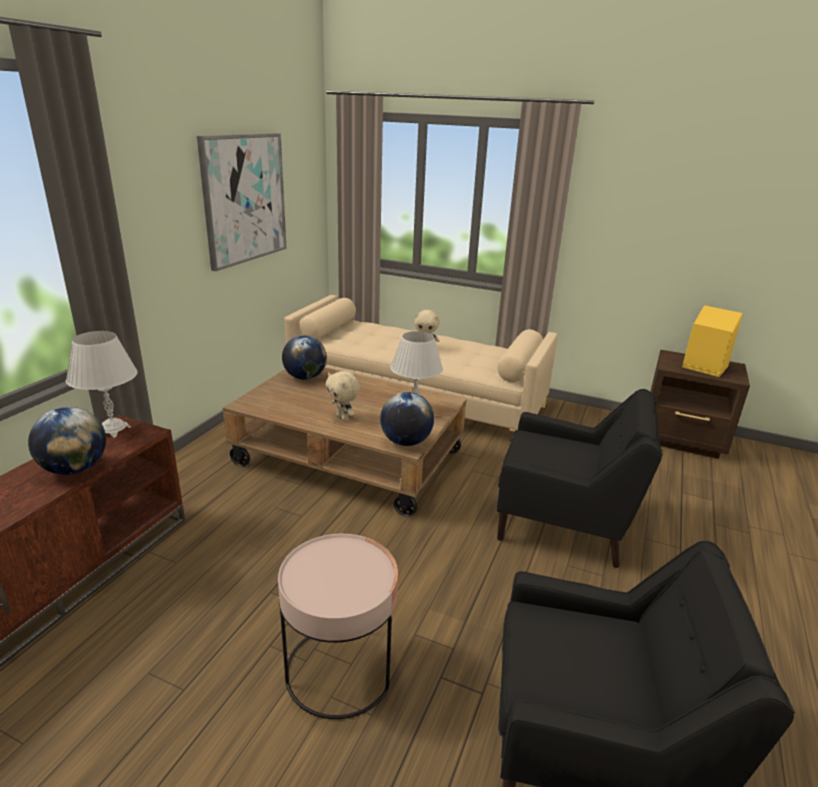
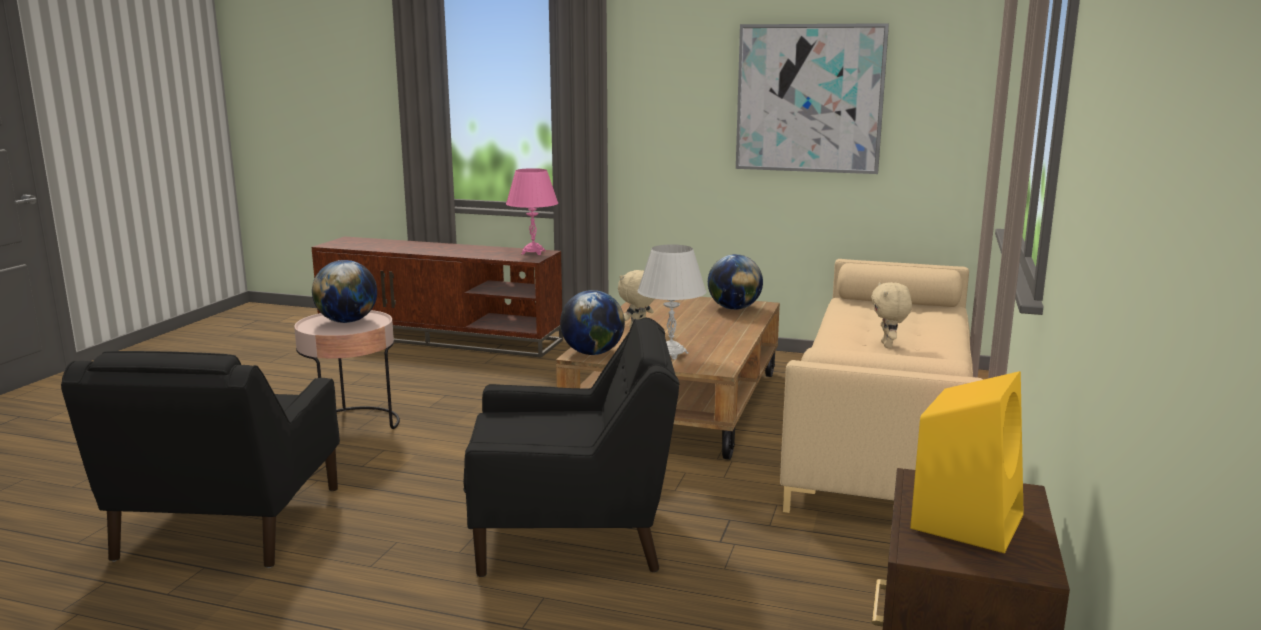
camera: 85 degrees right, 10 degrees down
(75, 469) = (473, 253): globe -> globe (347, 321)
(113, 430) = (533, 252): white table lamp -> pink table lamp
(564, 522) = (574, 533): black armchair -> black armchair turned 105 degrees counterclockwise

